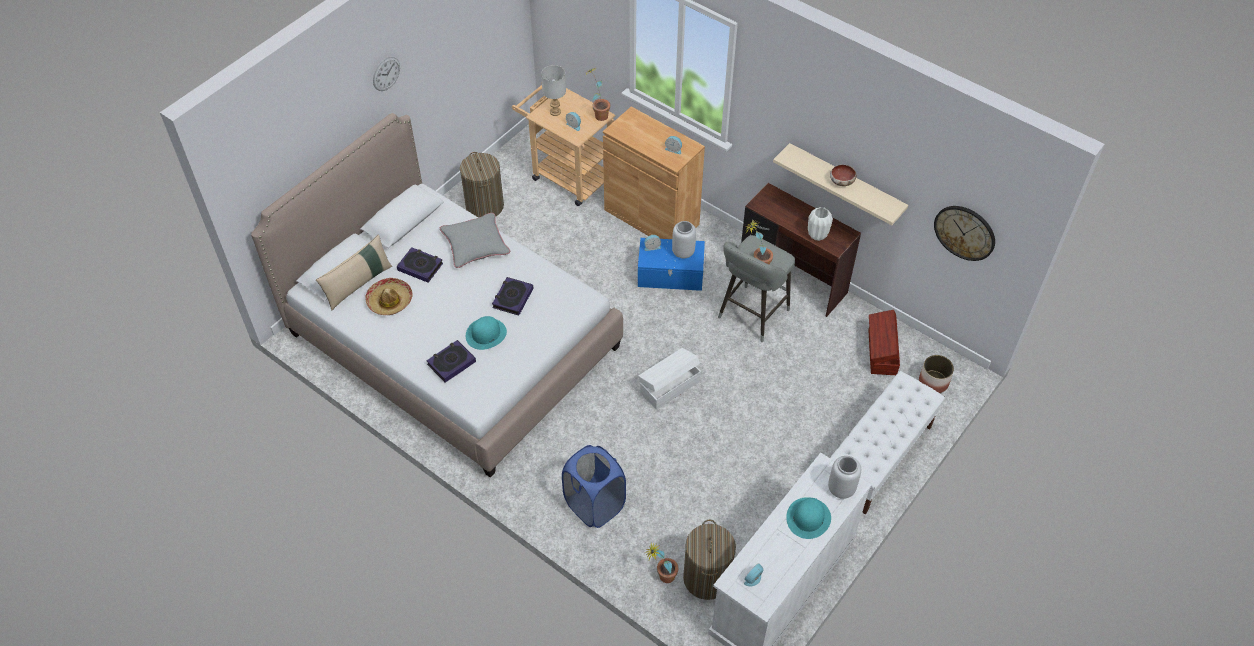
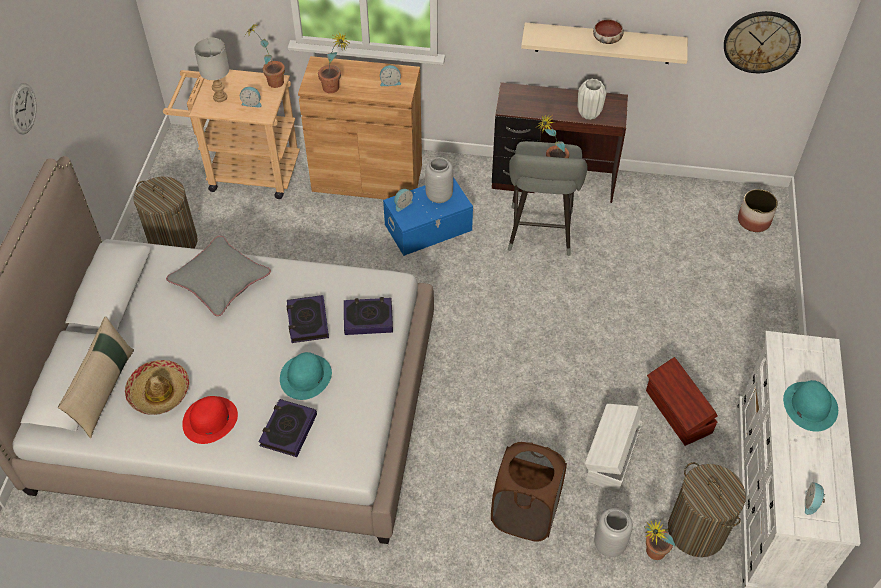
camera: 30 degrees left, 0 degrees up
(408, 333) = (210, 420): none -> red hat
(420, 267) = (170, 335): book -> book (368, 318)
(594, 505) = (525, 513): blue laundry basket -> brown laundry basket
(630, 139) = (335, 89): none -> potted plant
(669, 386) = (510, 344): white storage box -> white storage box (611, 456)
(840, 489) = (815, 359): grey vase -> grey vase (609, 545)
(878, 457) = (762, 317): white bench -> none
(881, 352) = (687, 214): brown storage box -> brown storage box (678, 412)

